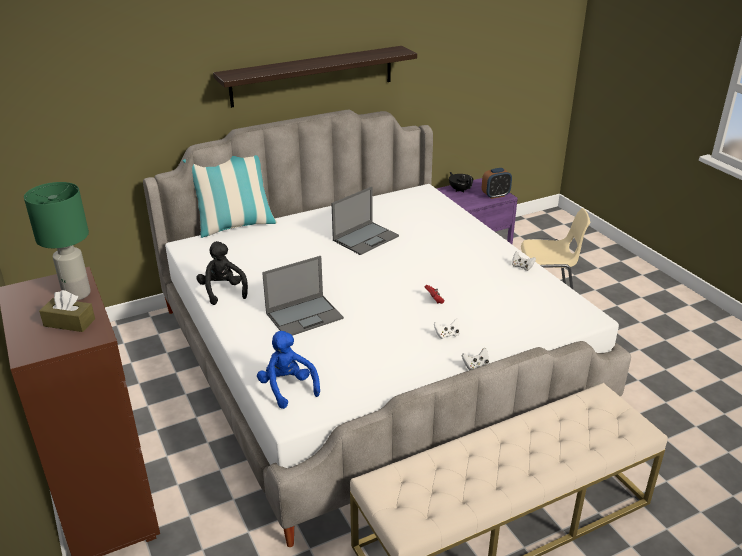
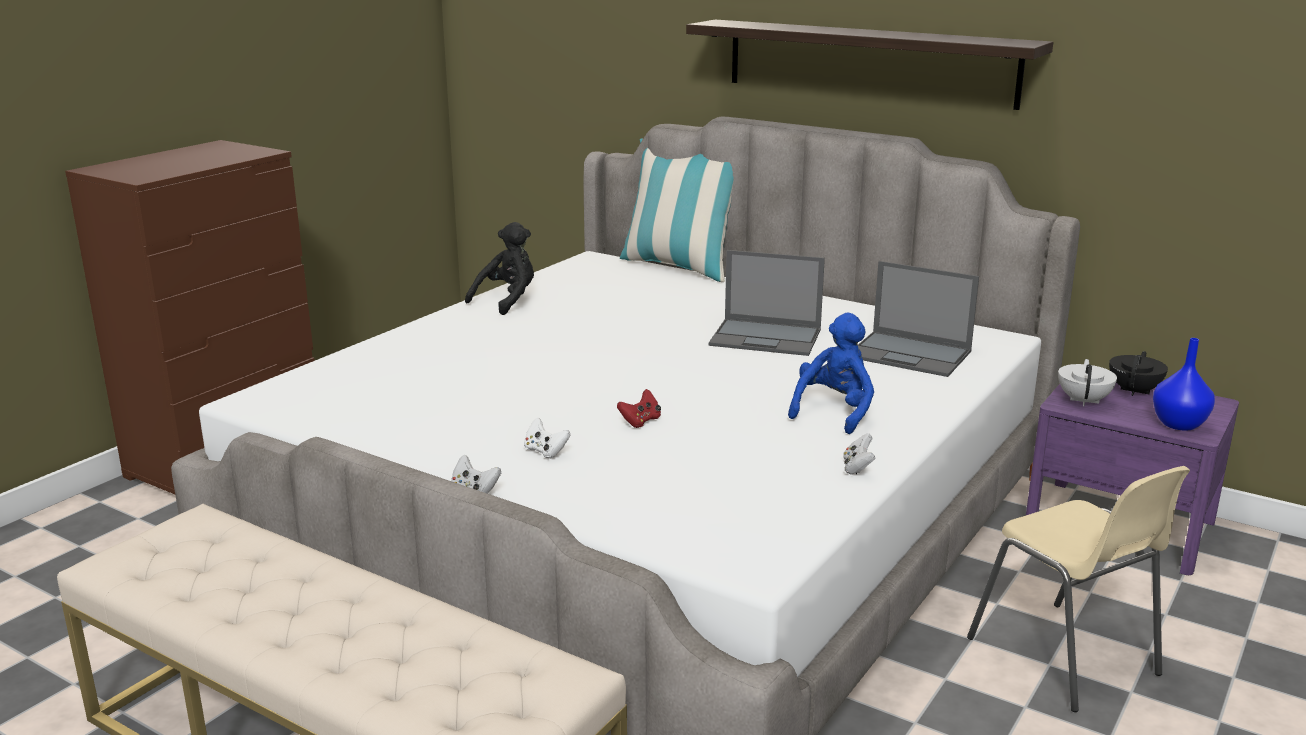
camera: 60 degrees right, 10 degrees down
(69, 322) = (163, 167): brown tissue box -> none
(77, 294) = (224, 158): green table lamp -> none
(287, 388) = (315, 384): blue plush toy -> blue plush toy (834, 411)
(305, 315) = (498, 353): laptop -> laptop (911, 354)
(459, 202) = (1084, 401): none -> white teapot
(495, 195) = (1180, 424): alarm clock -> blue vase

